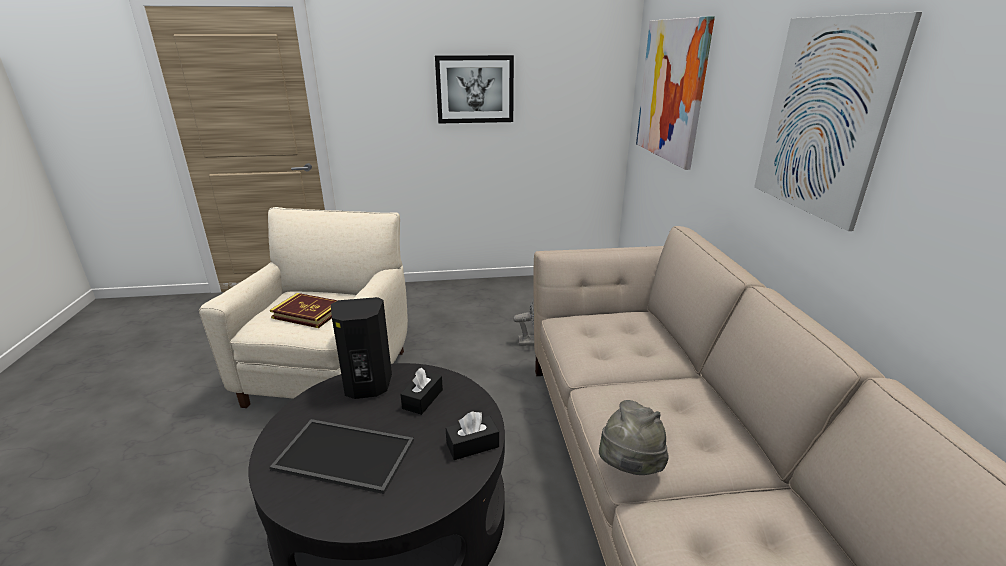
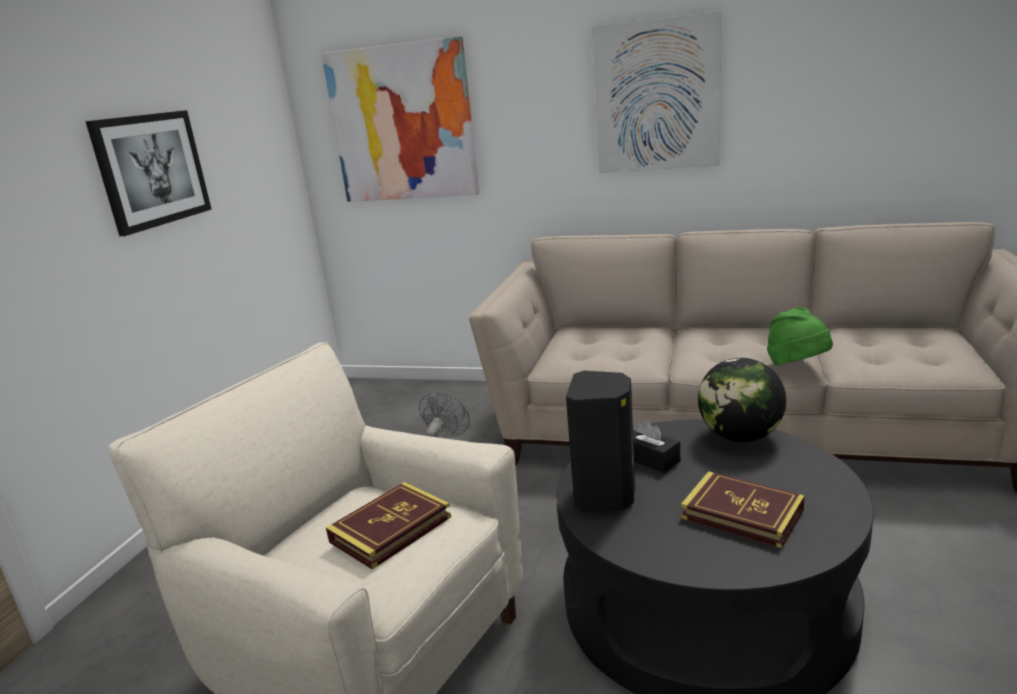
camera: 65 degrees left, 5 degrees down
(342, 456) = (742, 514): tray -> book
(472, 445) = (740, 436): black tissue box -> globe
(629, 467) = (797, 366): grey hat -> green hat

